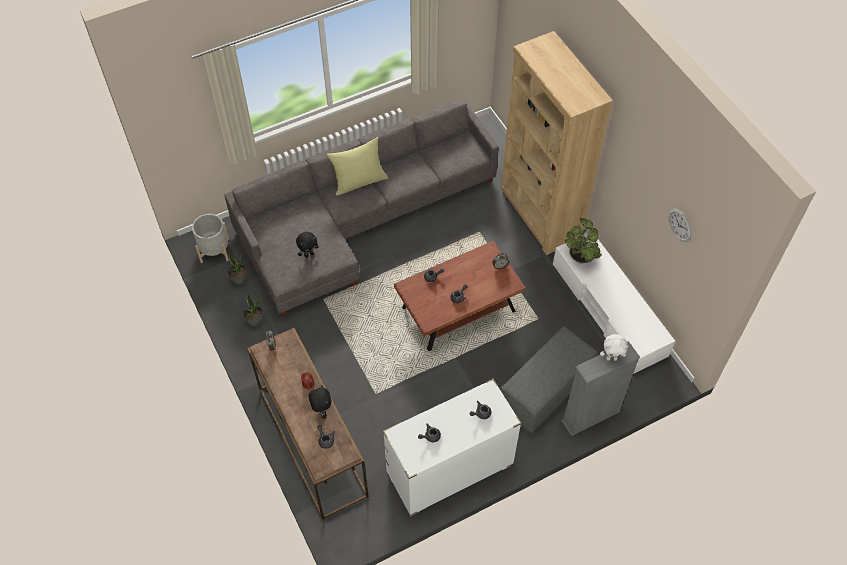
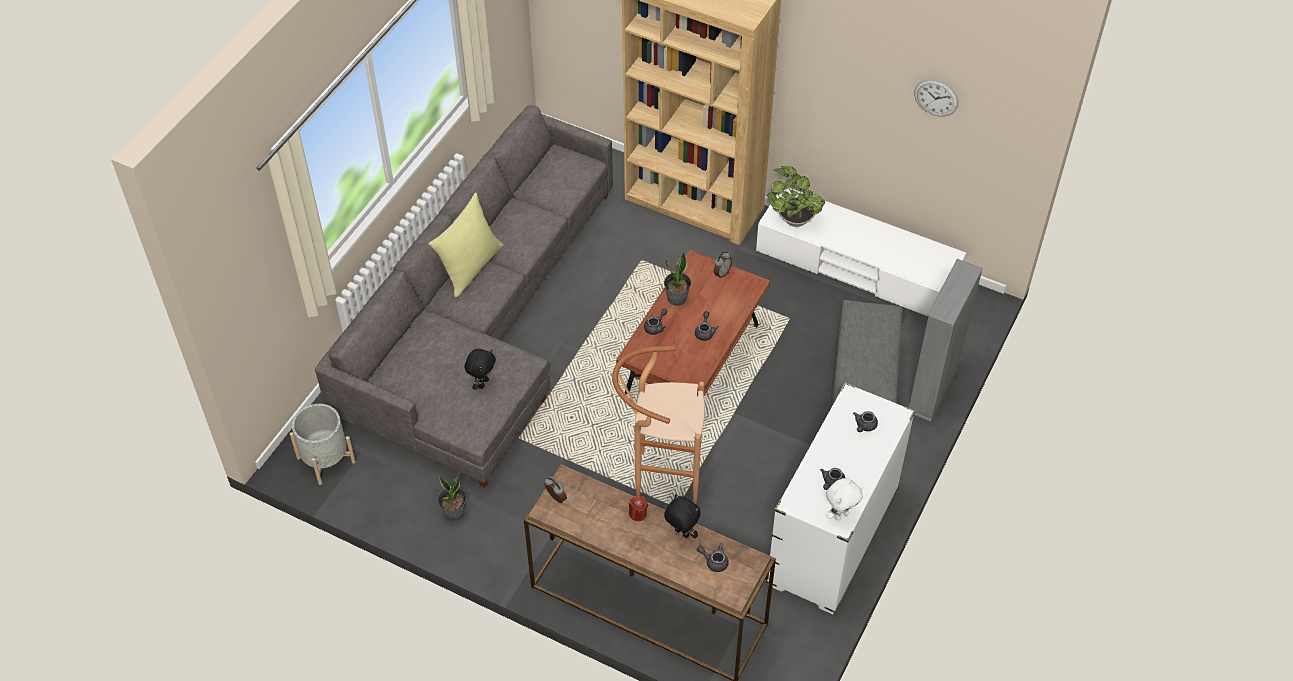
camera: 35 degrees left, 5 degrees down
(239, 280) = (390, 476): potted plant -> potted plant (677, 298)
(382, 369) = (660, 475): none -> brown stool
(611, 358) = (956, 285): white plush toy -> white plush toy (841, 514)

